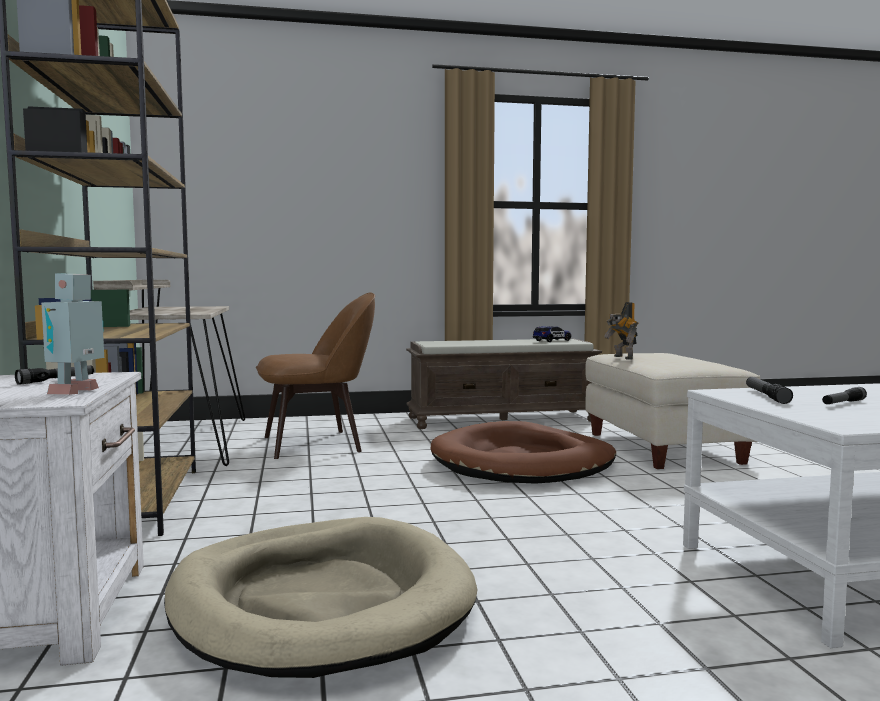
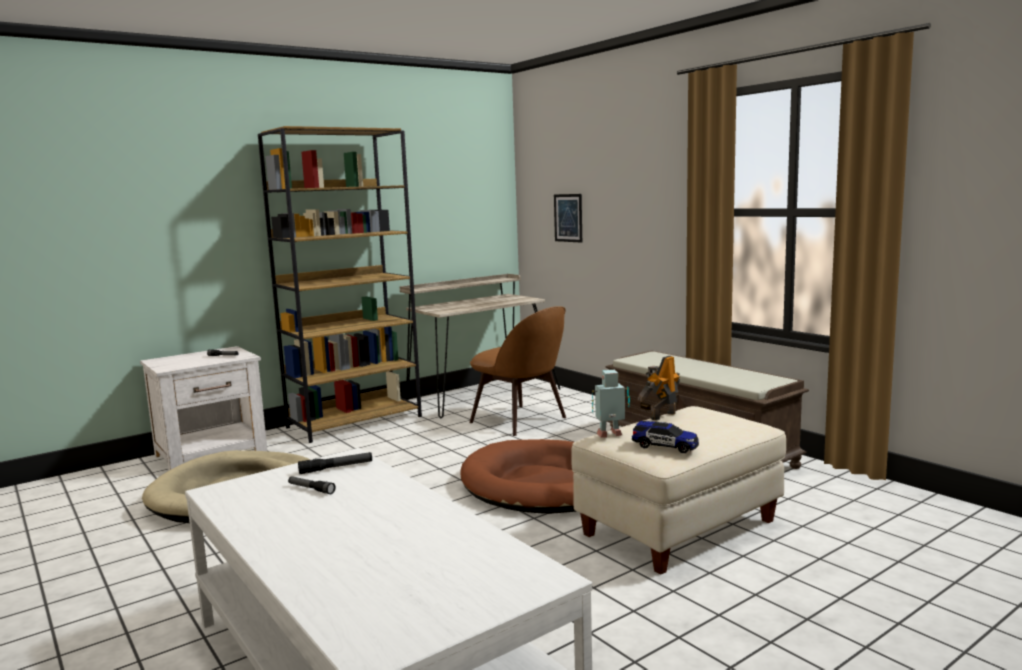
camera: 65 degrees right, 5 degrees up
(78, 392) = (189, 365): toy robot -> toy robot (610, 435)
(247, 207) = (568, 218): none -> picture
(552, 341) = (747, 378): toy car -> toy car (665, 446)

